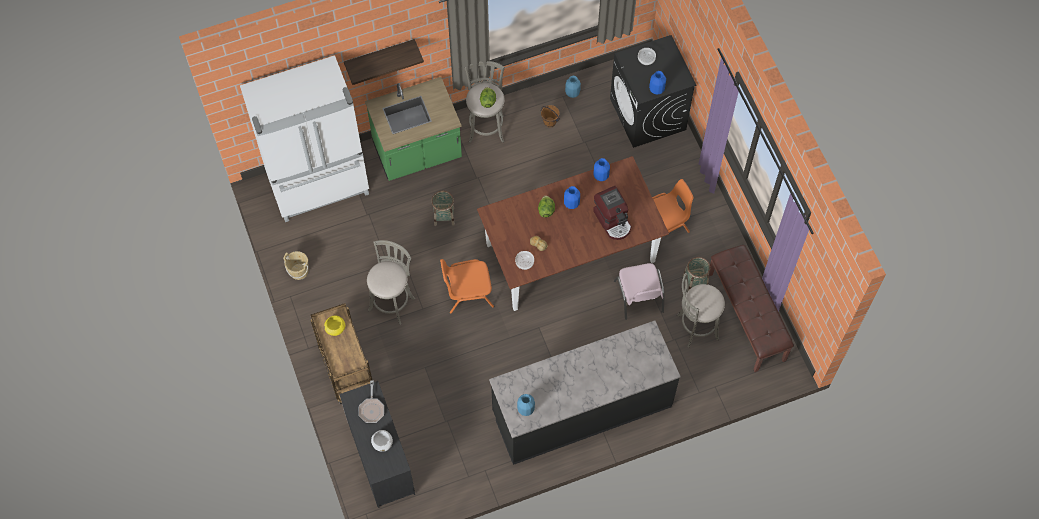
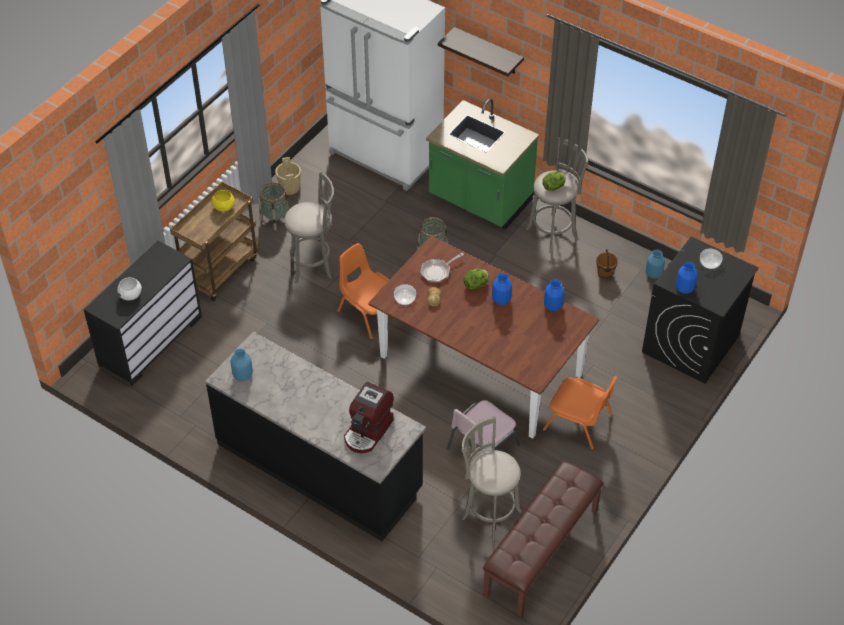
camera: 55 degrees right, 15 degrees down
(371, 409) = (159, 269): frying pan -> frying pan (437, 271)
(613, 220) = (512, 341): coffee machine -> coffee machine (368, 431)
(695, 282) = (540, 485): basket -> basket (275, 219)

